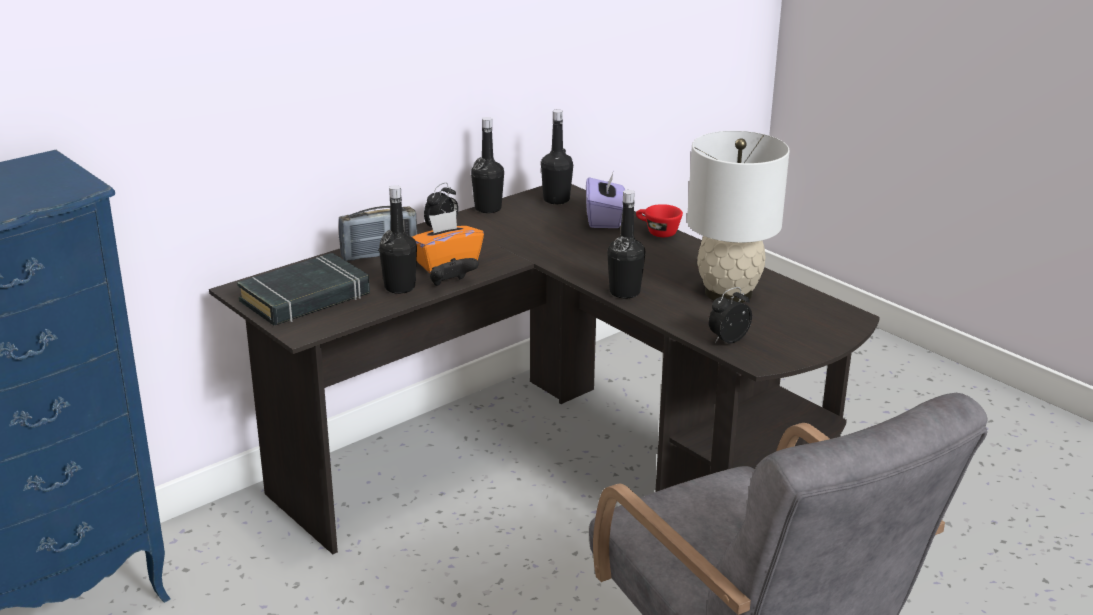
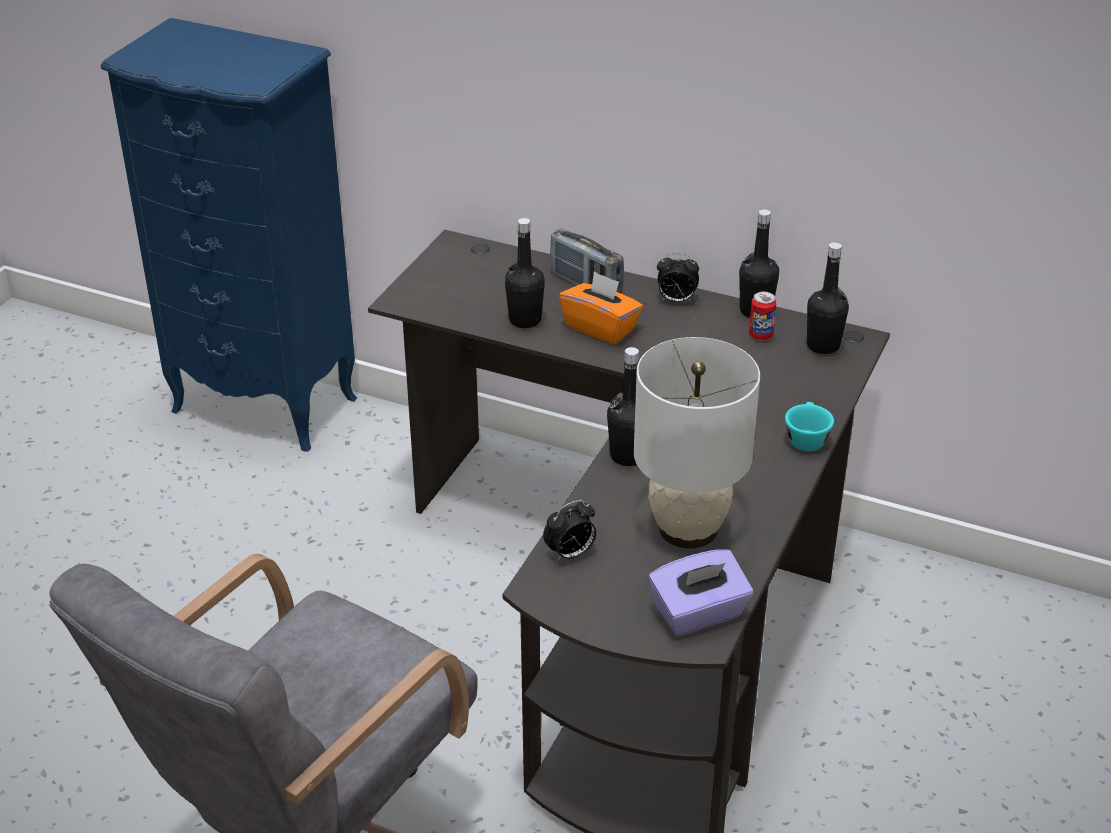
camera: 65 degrees right, 10 degrees up
(306, 298) = (464, 280): black book -> none
(451, 285) = (555, 346): black game controller -> none
(521, 215) = (760, 335): none -> can
(605, 219) = (806, 392): purple tissue box -> purple tissue box (699, 614)
(657, 232) = (806, 438): red cup -> turquoise cup
(728, 340) = (570, 554): alarm clock -> alarm clock turned 120 degrees clockwise

